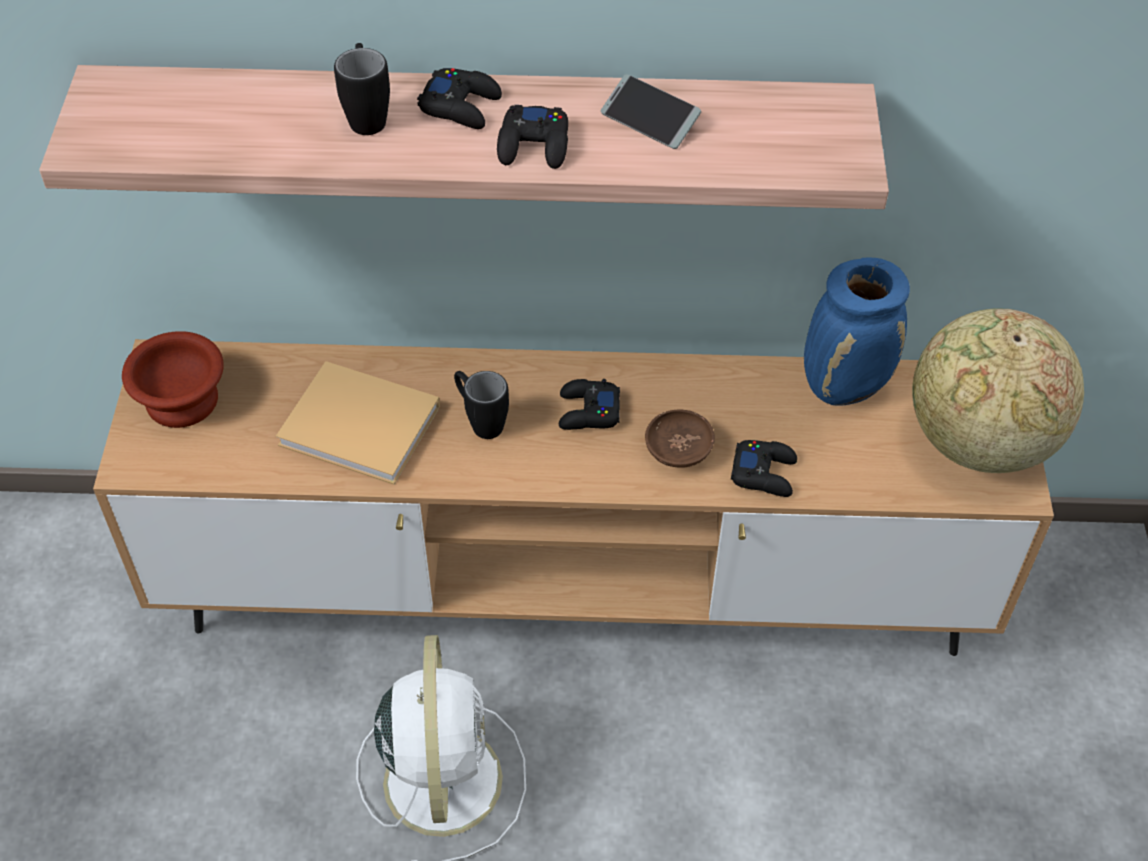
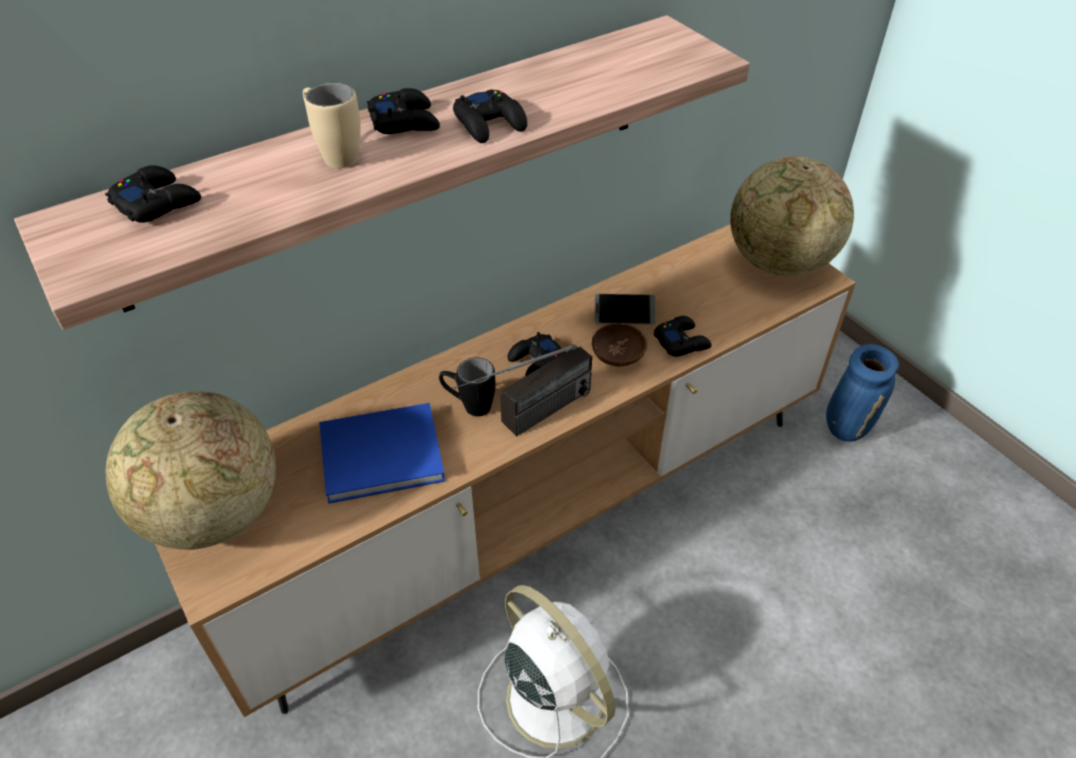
camera: 35 degrees left, 5 degrees down
(179, 401) = (213, 515): brown bowl -> globe
(187, 100) = (157, 203): none -> black game controller
(364, 427) = (386, 454): beige book -> blue book
(367, 115) = (334, 154): black mug -> beige mug
(523, 468) = (528, 420): none -> radio
(649, 120) = (553, 81): phone -> phone (624, 314)
(845, 386) = (677, 269): blue vase -> blue vase (847, 427)

